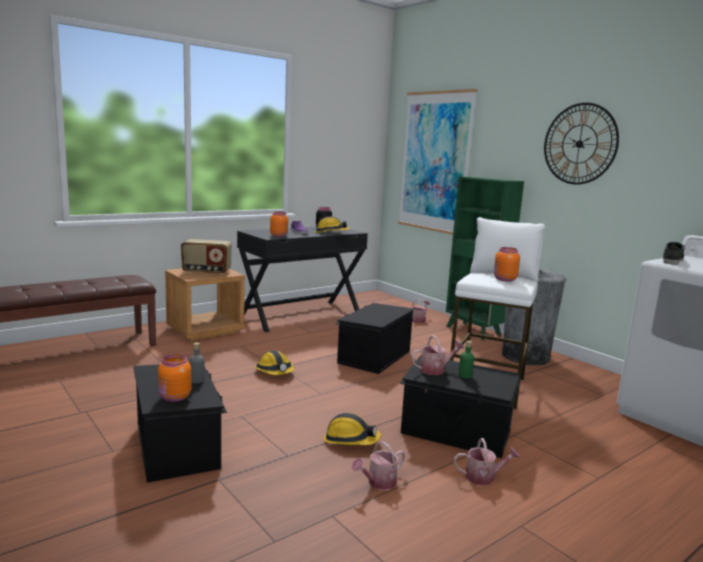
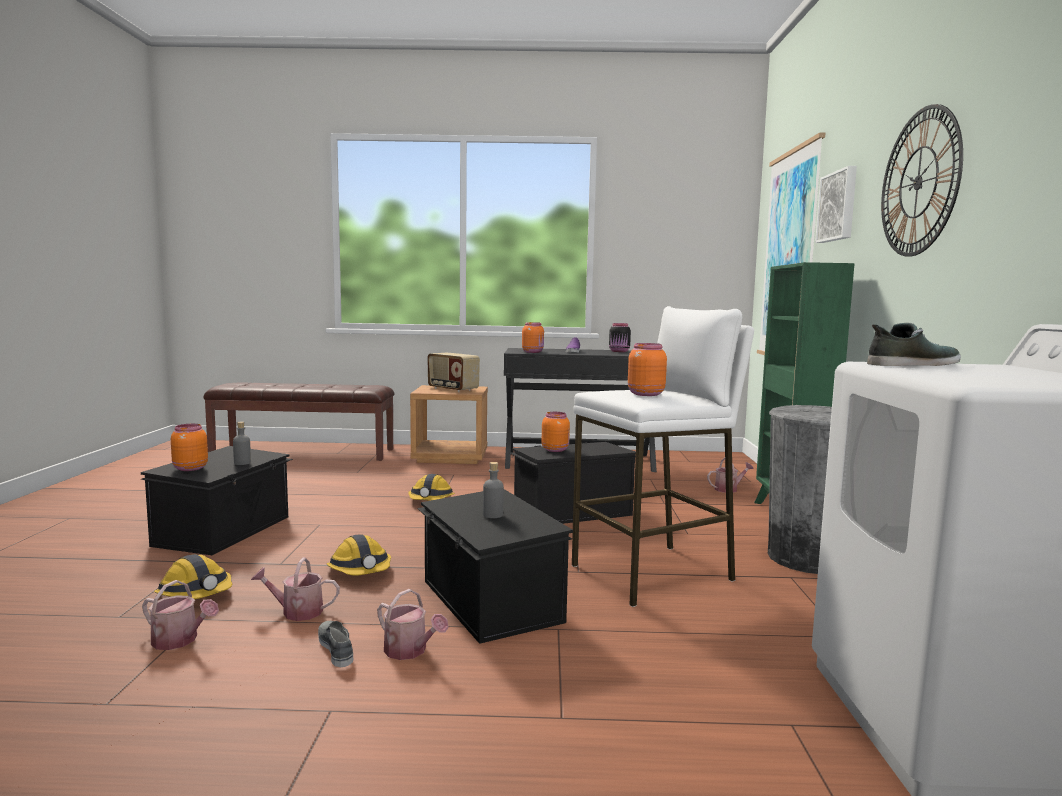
camera: 40 degrees right, 5 degrees down
(331, 233) = (611, 354): hard hat -> hard hat (196, 594)
(370, 316) = (555, 449): none -> orange jar
(435, 370) = (474, 503): watering can -> watering can (179, 641)
(448, 493) = (336, 647): none -> grey shoe
(465, 375) = (493, 515): green bottle -> grey bottle
(496, 140) = (839, 206): none -> picture

